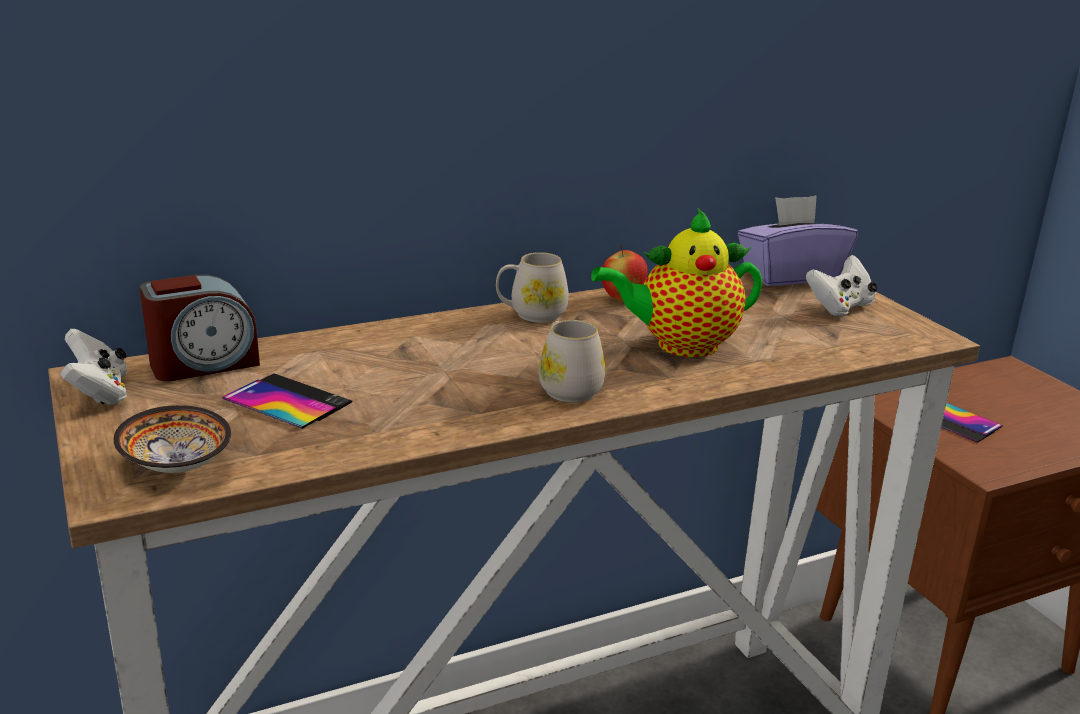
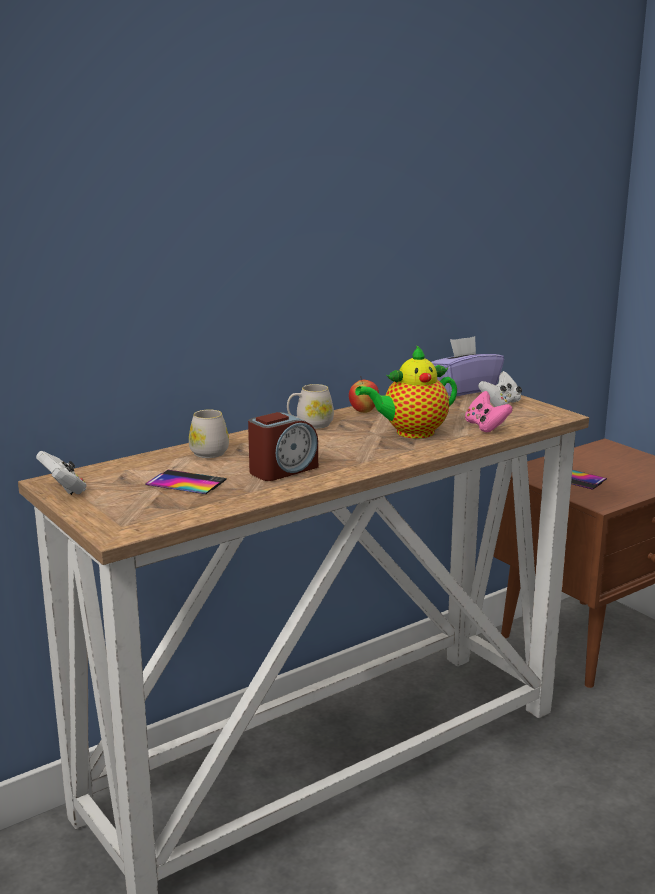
camera: 10 degrees left, 5 degrees down
(176, 465) = (142, 518): bowl -> none
(204, 364) = (118, 469): alarm clock -> alarm clock (282, 470)
(567, 387) = (352, 460): white mug -> white mug (206, 451)
(804, 346) = (485, 427): none -> pink game controller

